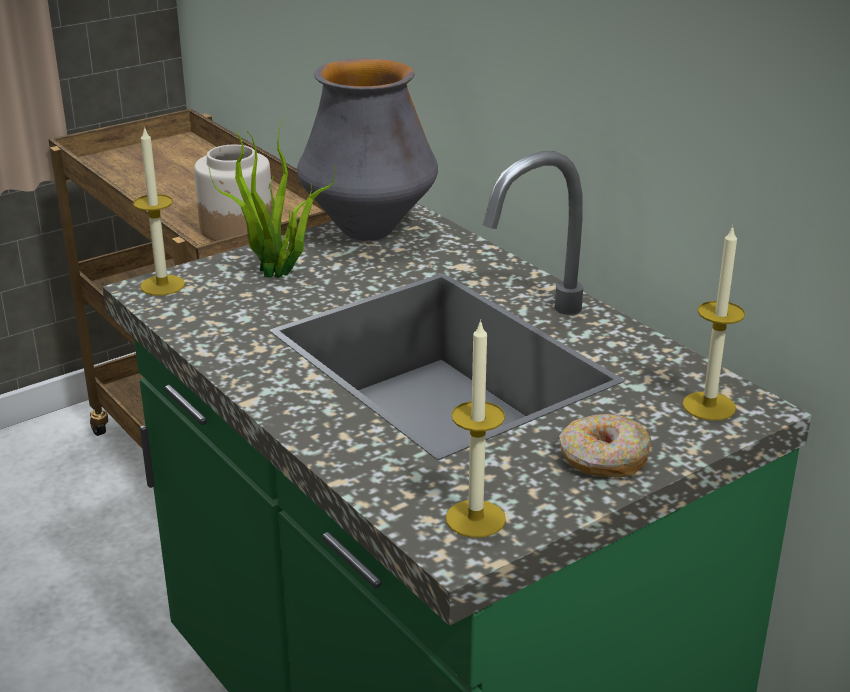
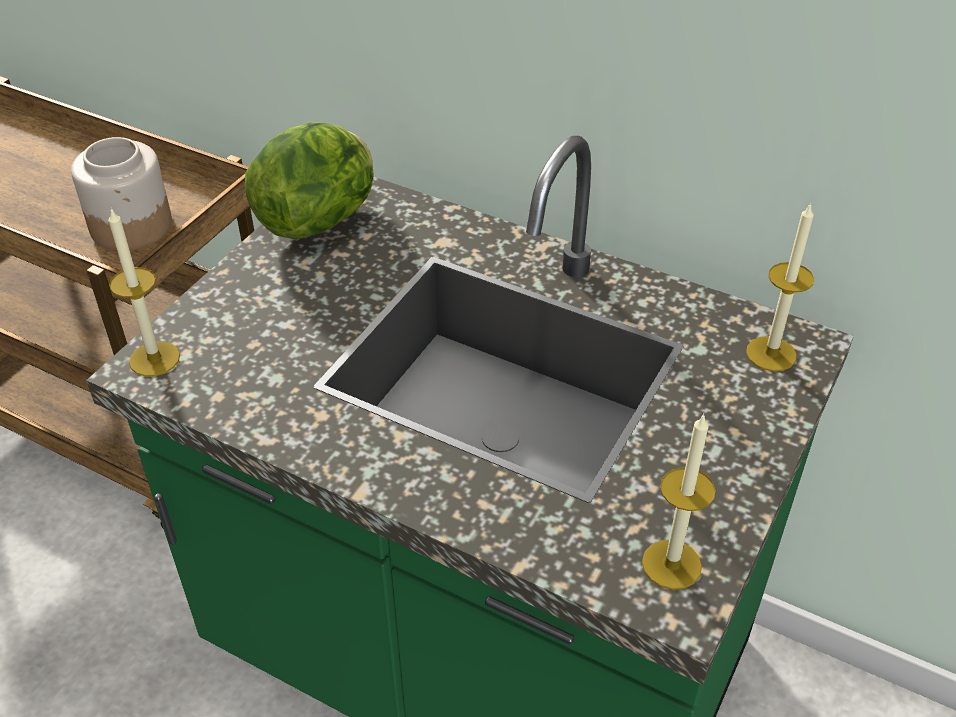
camera: 25 degrees left, 15 degrees up
(277, 273) = (267, 305): potted plant -> none
(368, 231) = (320, 219): vase -> lettuce
(603, 459) = (728, 449): donut -> none

